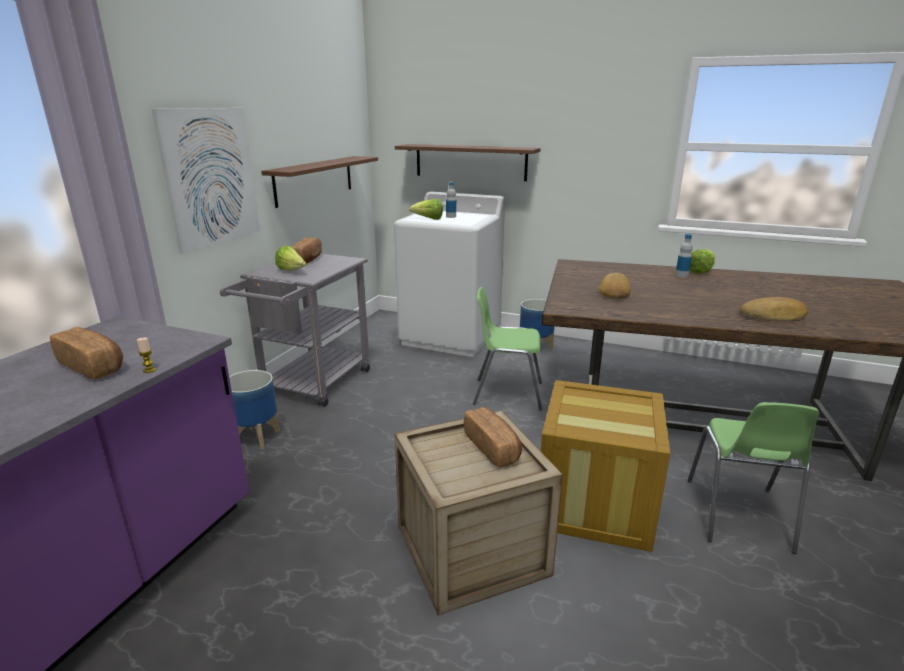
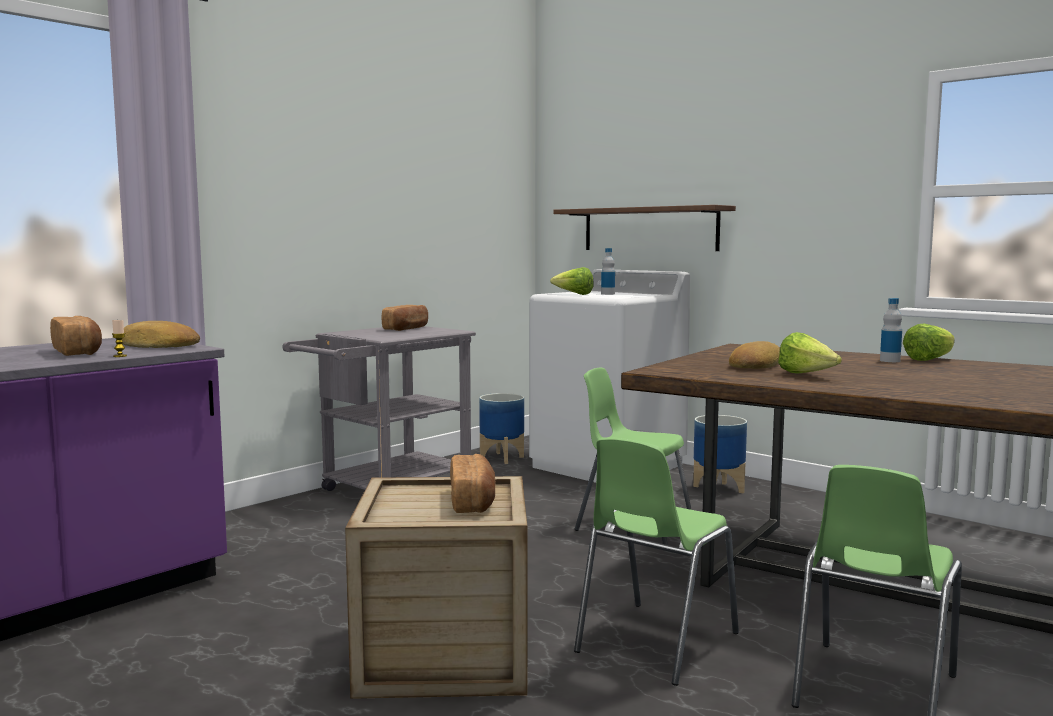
camera: 20 degrees right, 15 degrees down
(211, 177) = (296, 218): picture -> none
(257, 437) = (286, 524): planter -> planter (502, 458)
(292, 271) = (374, 334): lettuce -> lettuce (807, 375)
(314, 180) = (441, 243): brown shelf -> none
(594, 503) = (654, 642): crate -> green chair
(774, 316) = (966, 392): bread -> bread (157, 345)

